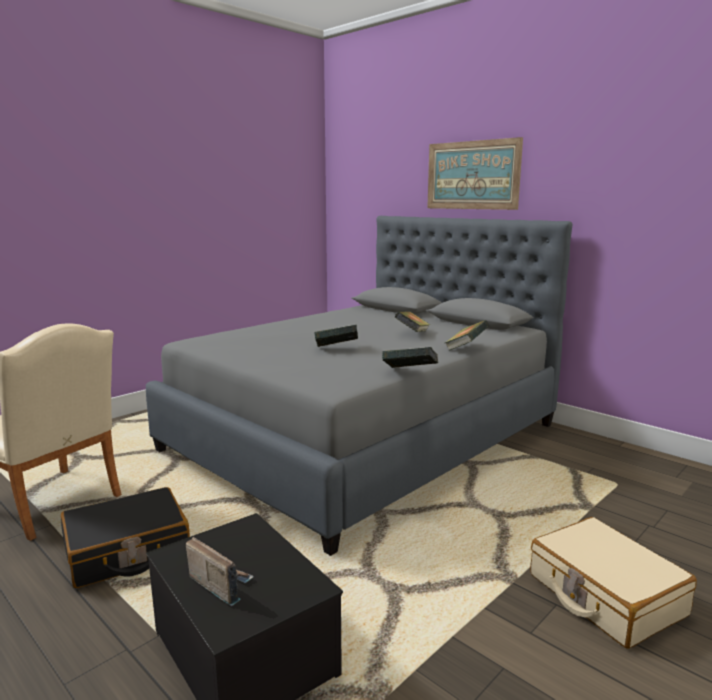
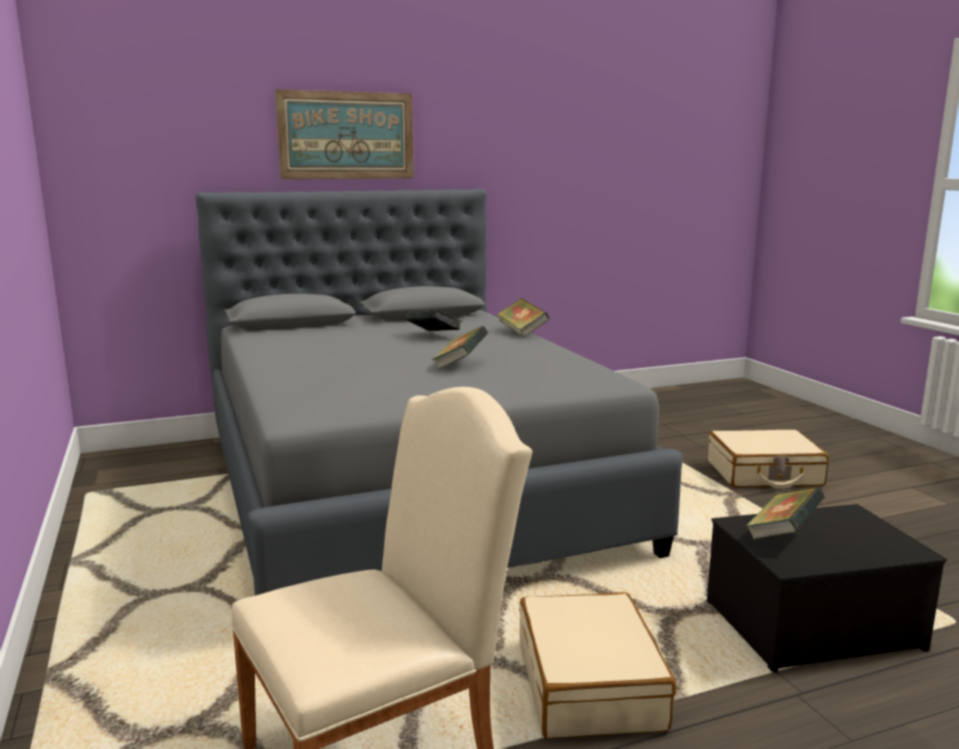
camera: 65 degrees left, 0 degrees up
(127, 551) = (590, 684): black suitcase -> beige suitcase
(220, 583) = (845, 547): radio -> none
(410, 373) = (589, 357): book -> book (782, 534)

